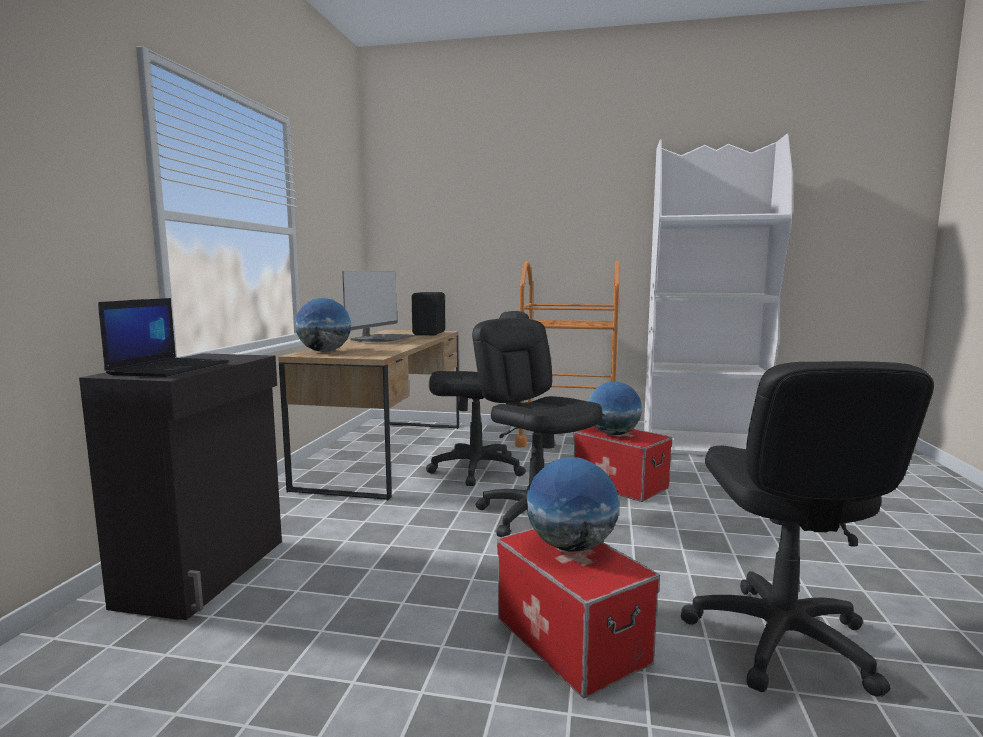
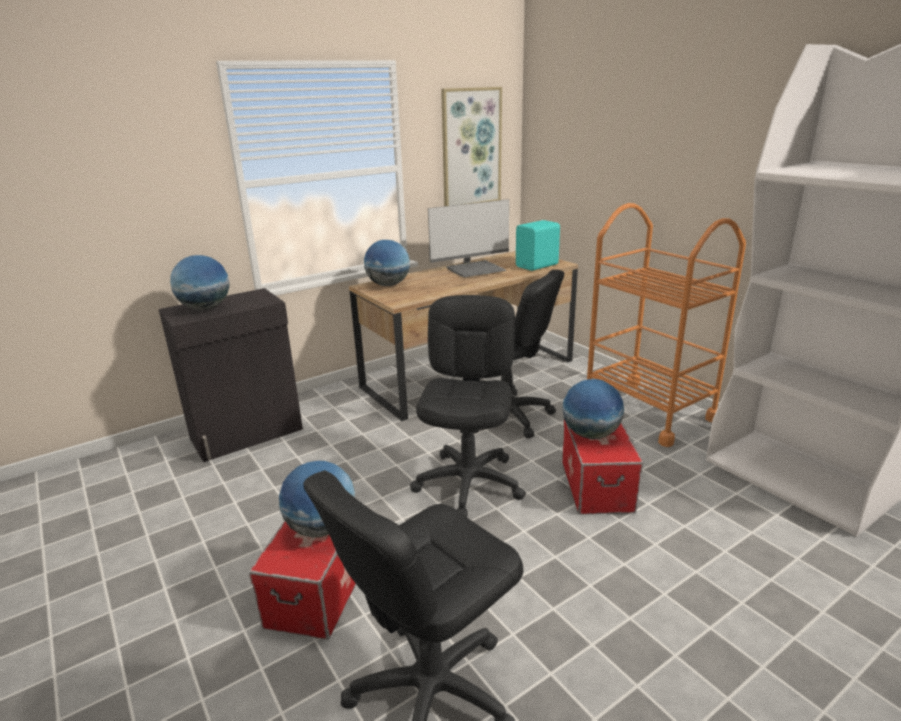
camera: 45 degrees right, 15 degrees up
(170, 368) = (205, 308): laptop -> globe
(337, 225) = (471, 148): none -> picture
(430, 333) = (538, 266): black speaker -> turquoise speaker

